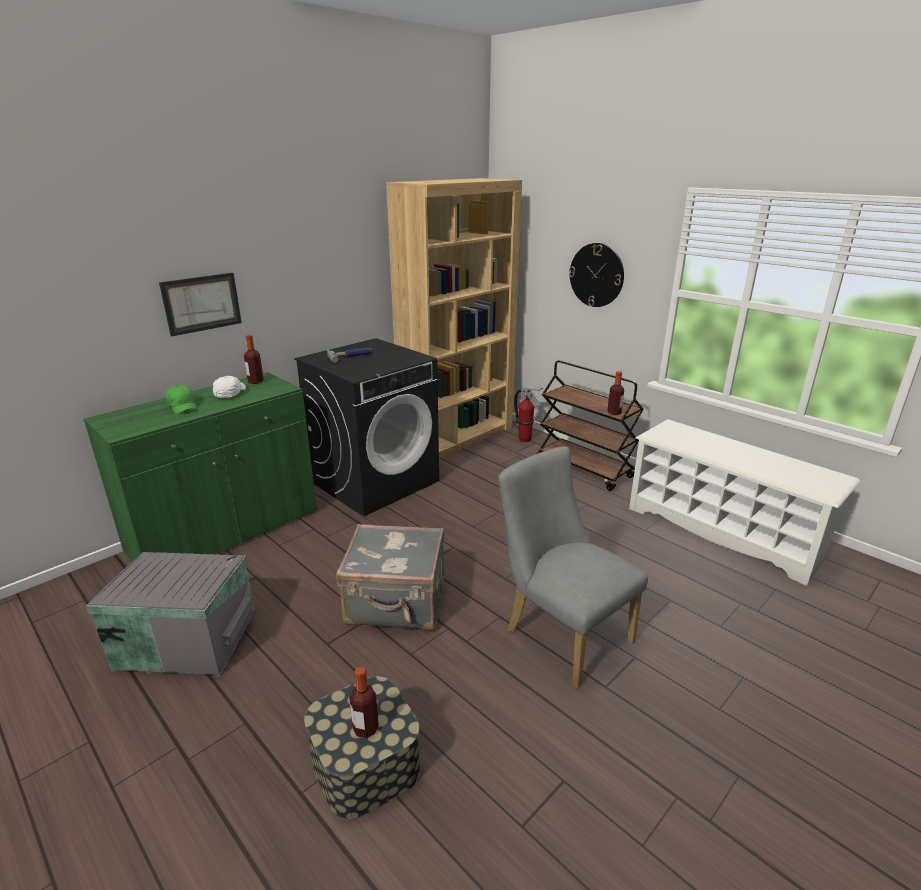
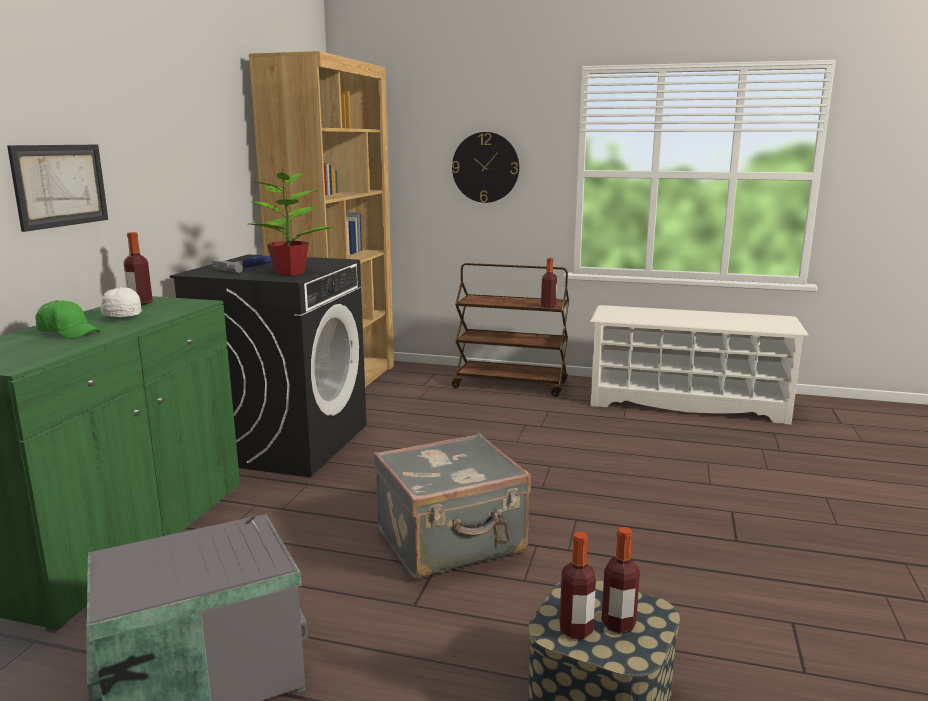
camera: 30 degrees left, 10 degrees down
(336, 719) = (575, 630): none -> bottle
(366, 368) = (290, 272): none -> potted plant
(525, 440) = (421, 373): fire extinguisher -> none
(561, 632) = (648, 513): grey chair -> none

